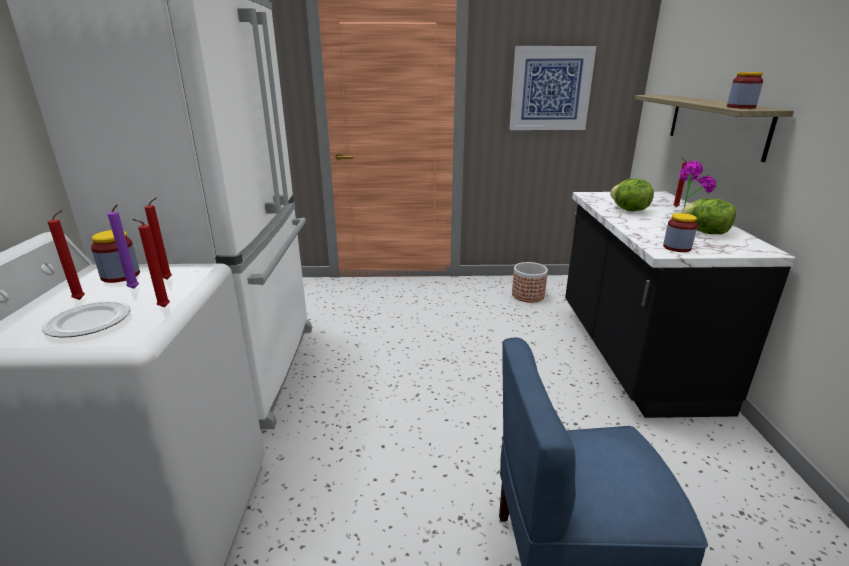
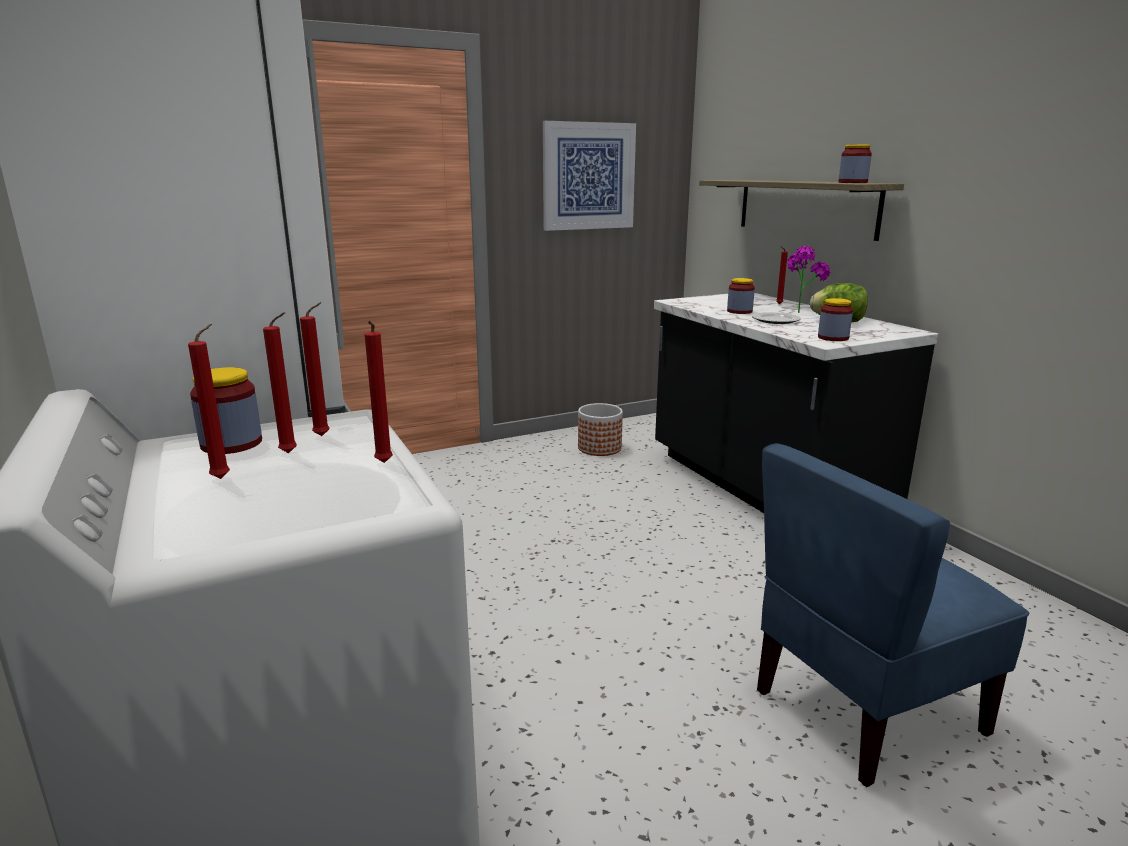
camera: 25 degrees left, 5 degrees down
(88, 323) = (299, 498): plate -> plate (776, 320)
(135, 289) = (291, 453): purple candle -> red candle
(628, 210) = (739, 311): lettuce -> jar

